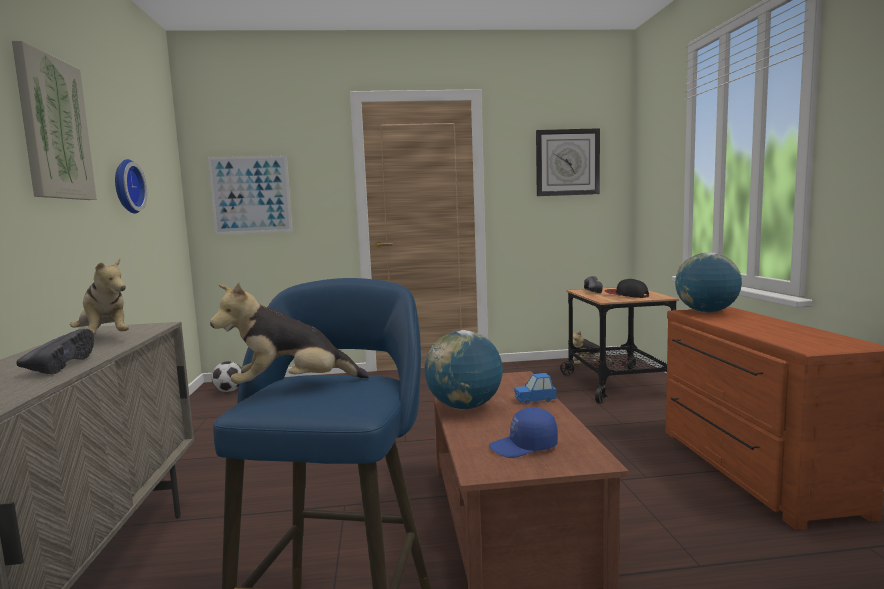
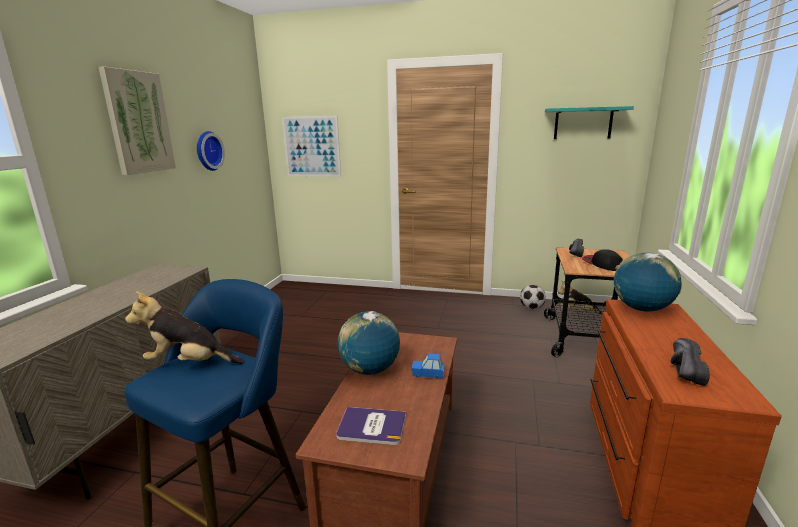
camera: 20 degrees right, 10 degrees up
(60, 366) = (93, 311): black shoe -> black shoe (680, 369)
(105, 338) = (147, 281): plush toy -> none
(229, 391) = (293, 291): football -> football (531, 308)
(524, 447) = (371, 426): blue cap -> book
(567, 162) = (583, 123): wall clock -> turquoise shelf

